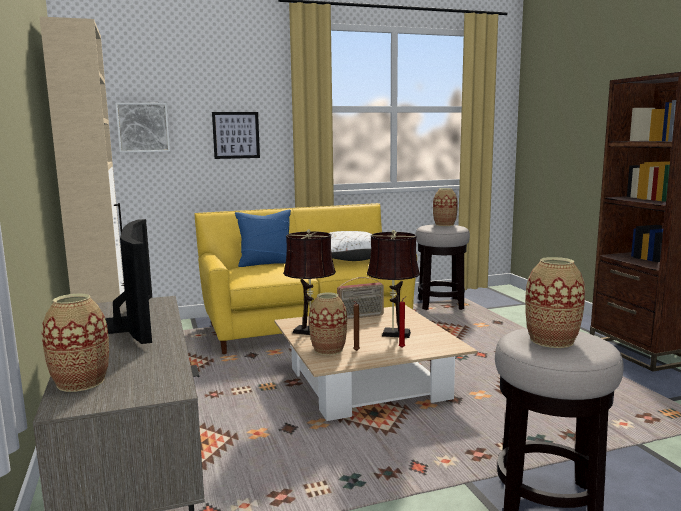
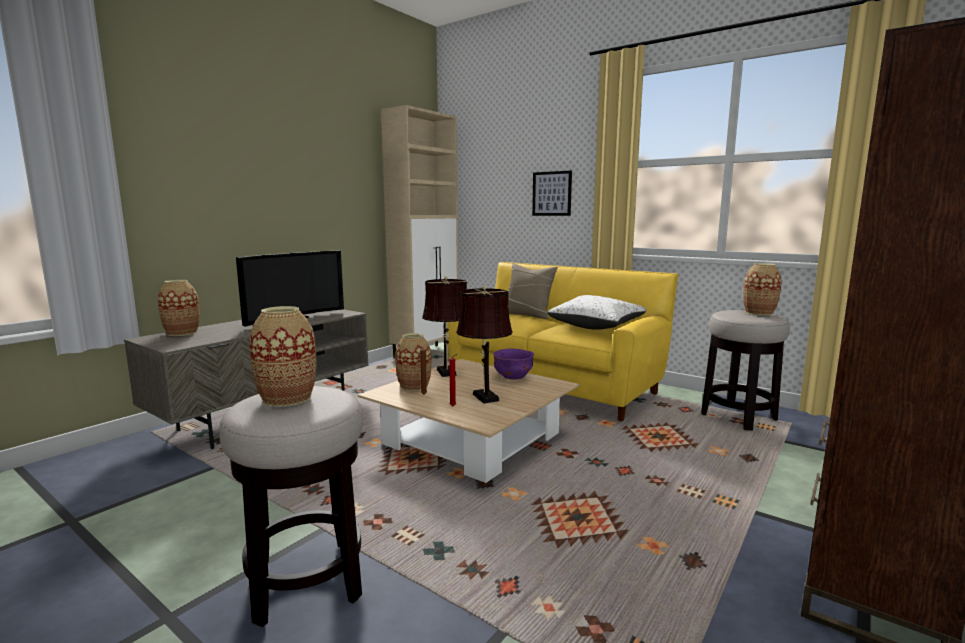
camera: 55 degrees right, 0 degrees up
(143, 127) = (485, 188): picture -> none
(266, 263) = (528, 315): blue pillow -> beige pillow
(361, 316) = (513, 377): radio -> purple bowl

